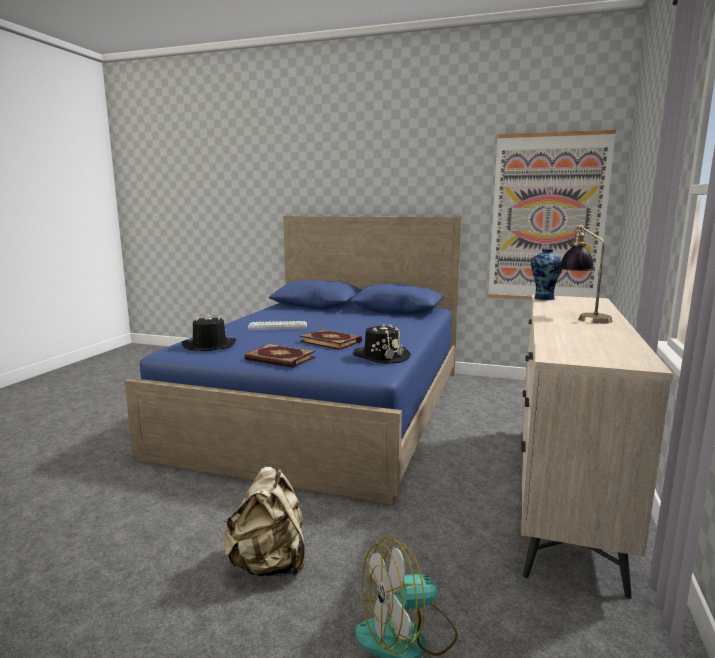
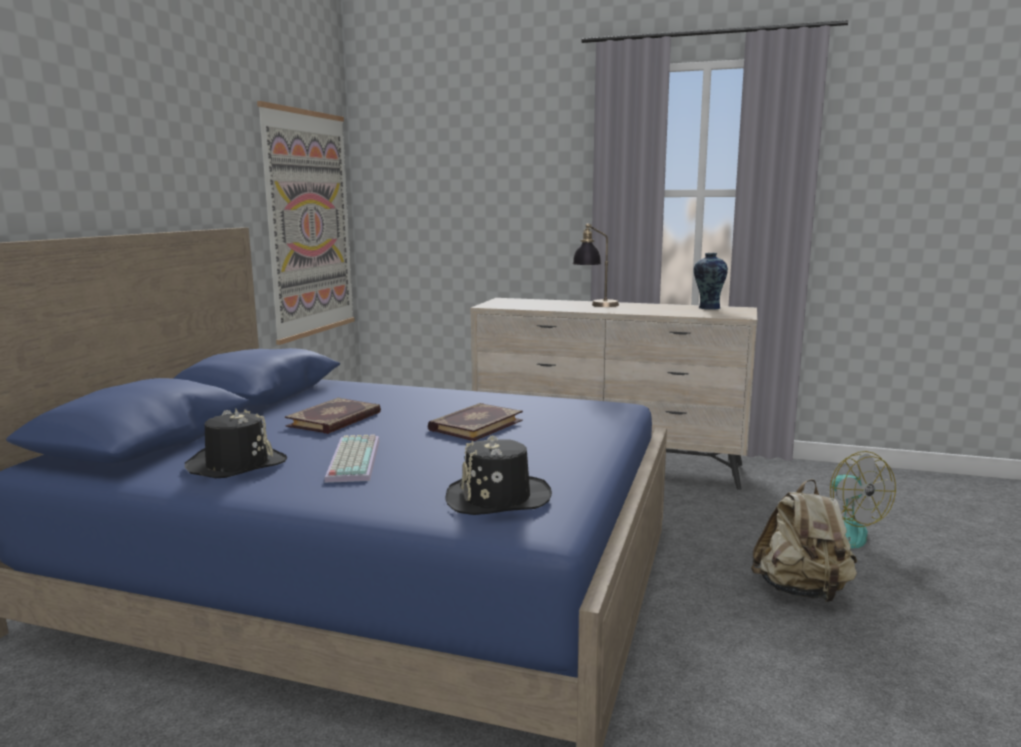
camera: 90 degrees left, 0 degrees up
(279, 359) = (576, 447): book -> book (335, 420)
(381, 356) = (552, 404): black hat -> black hat (236, 464)
(544, 298) = (497, 306): vase -> vase (708, 308)

